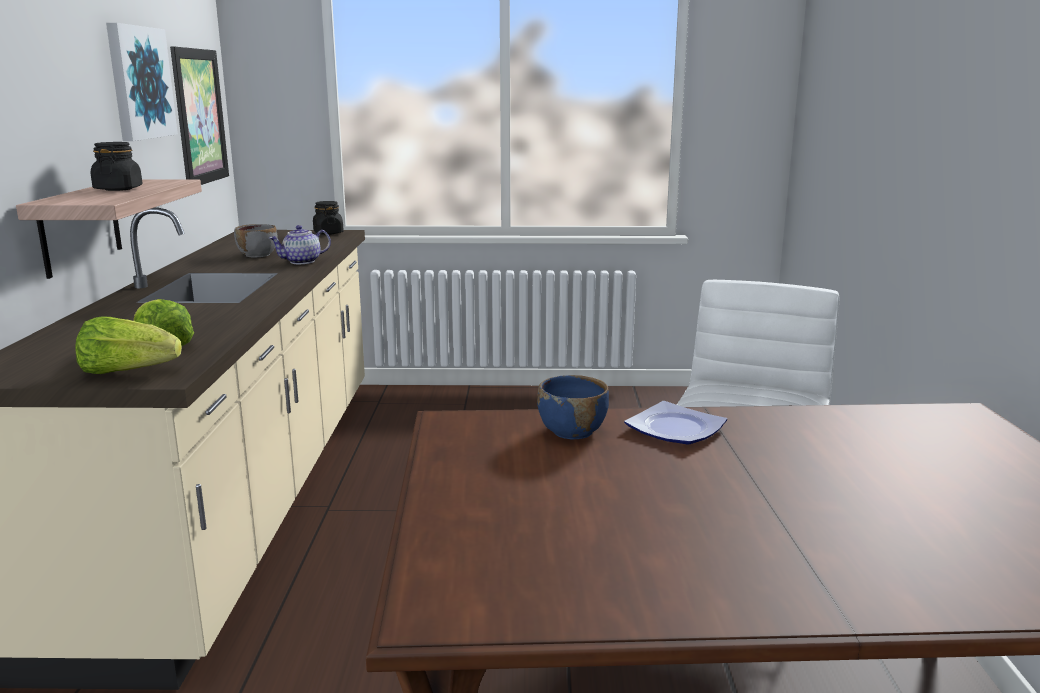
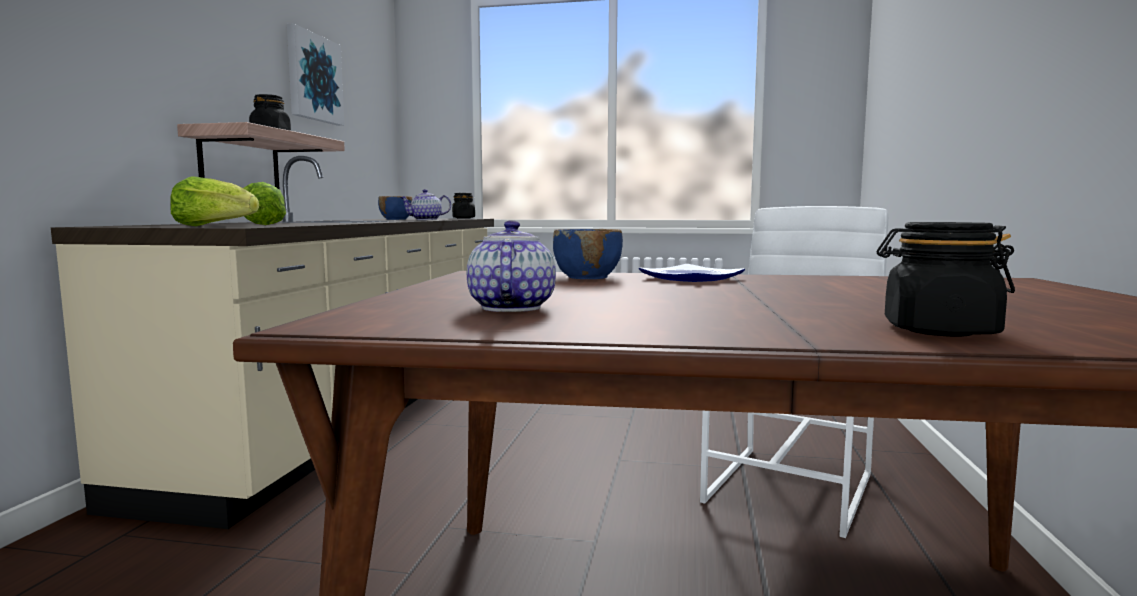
camera: 10 degrees right, 10 degrees down
(200, 116) = (370, 123): picture -> none
(258, 255) = (396, 219): grey bowl -> blue bowl
(559, 547) = (509, 308): none -> teapot
(933, 580) = (938, 331): none -> black jar

